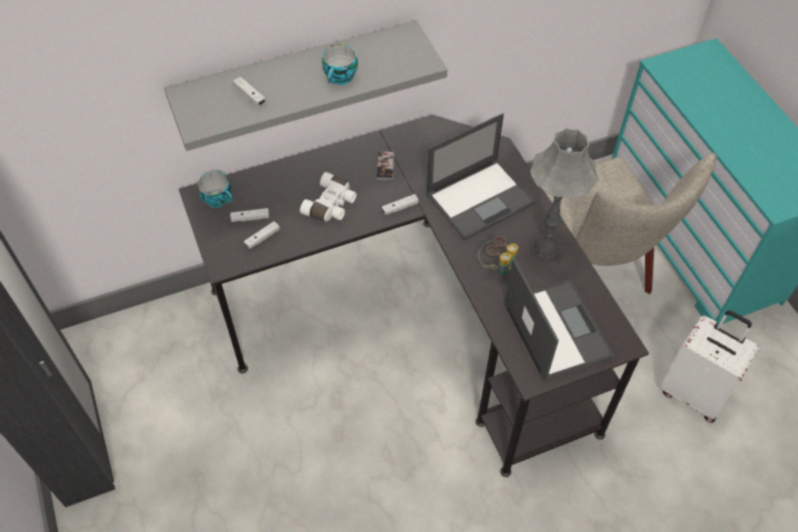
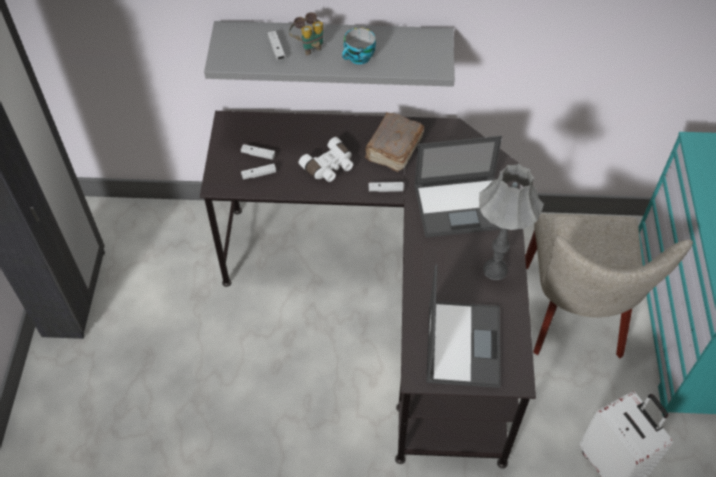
camera: 25 degrees right, 0 degrees up
(219, 199) = (242, 130): cup -> none
(385, 166) = (393, 149): phone -> brown book
(496, 268) = (440, 271): binoculars -> binoculars (309, 46)

